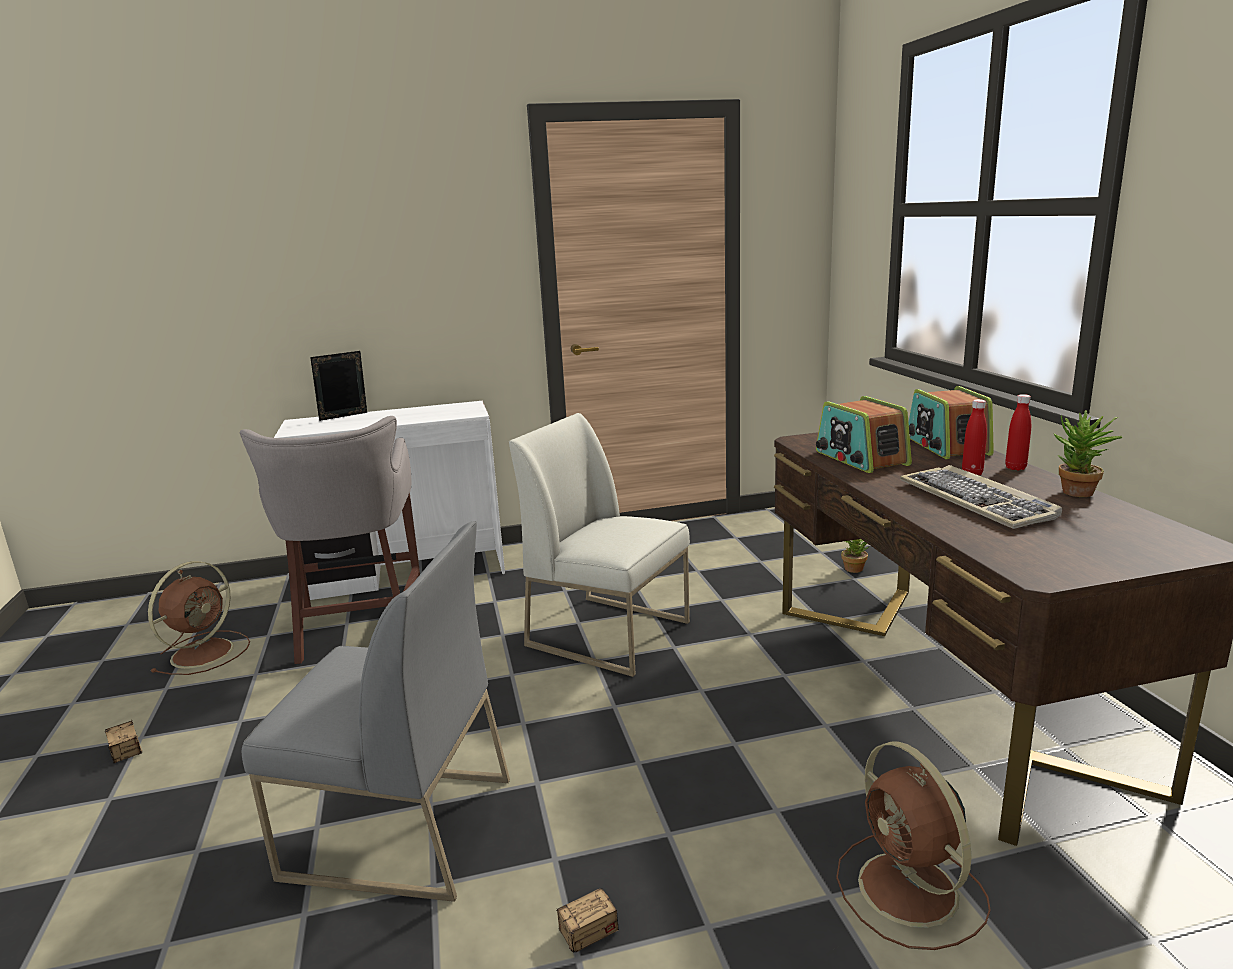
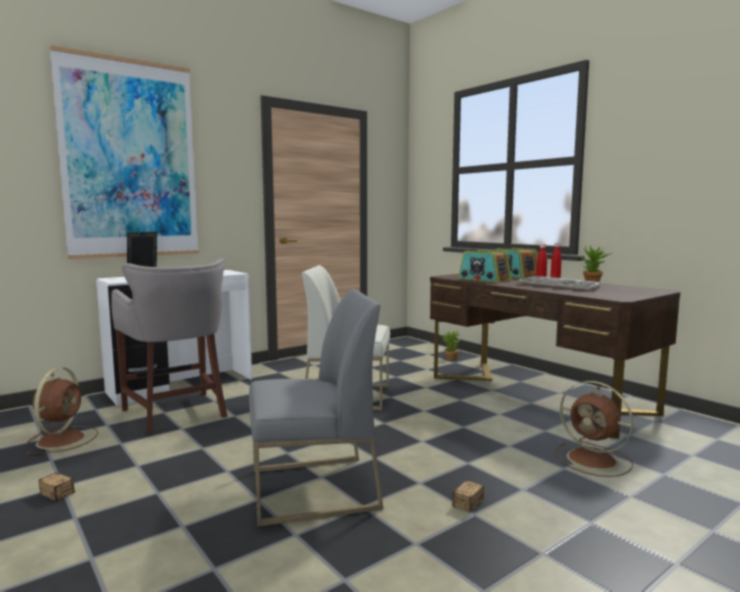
camera: 25 degrees left, 10 degrees down
(319, 242) = (130, 159): none -> picture

